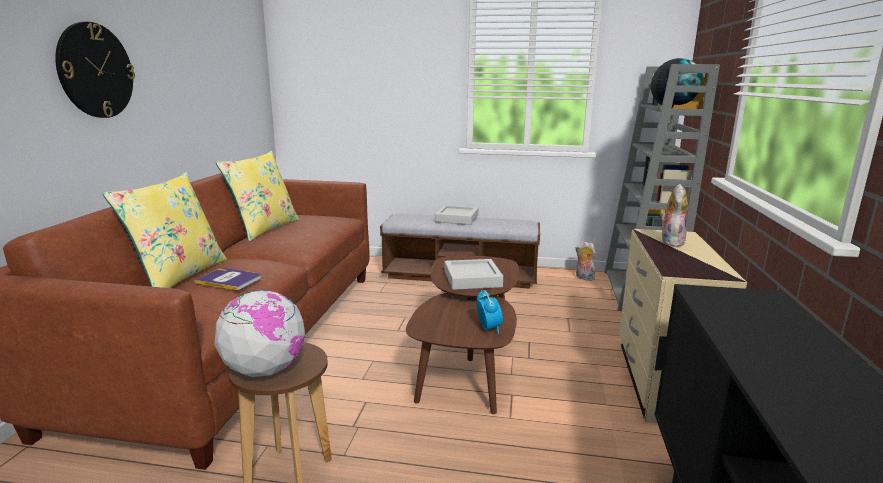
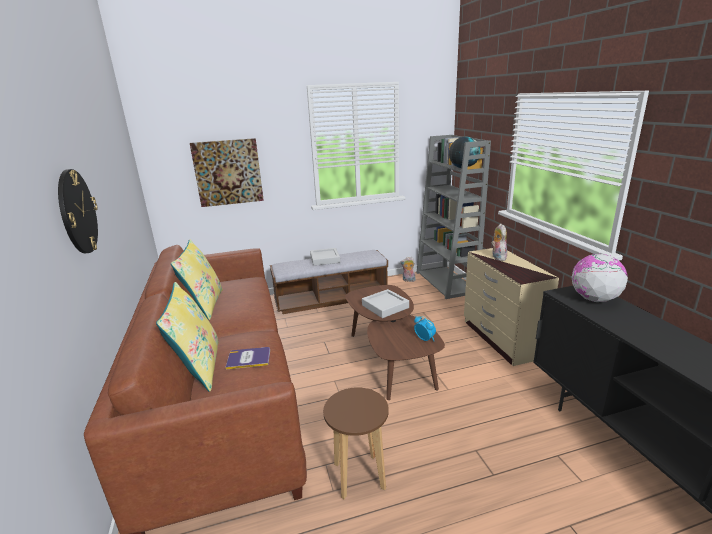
camera: 25 degrees left, 5 degrees up
(264, 370) = (353, 416): globe -> globe (594, 299)
(362, 92) = (228, 172): none -> picture

